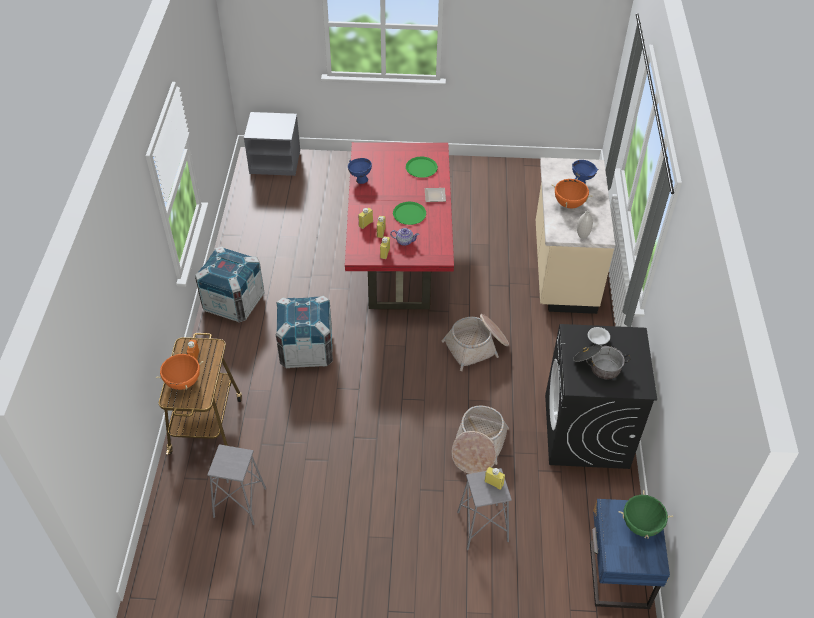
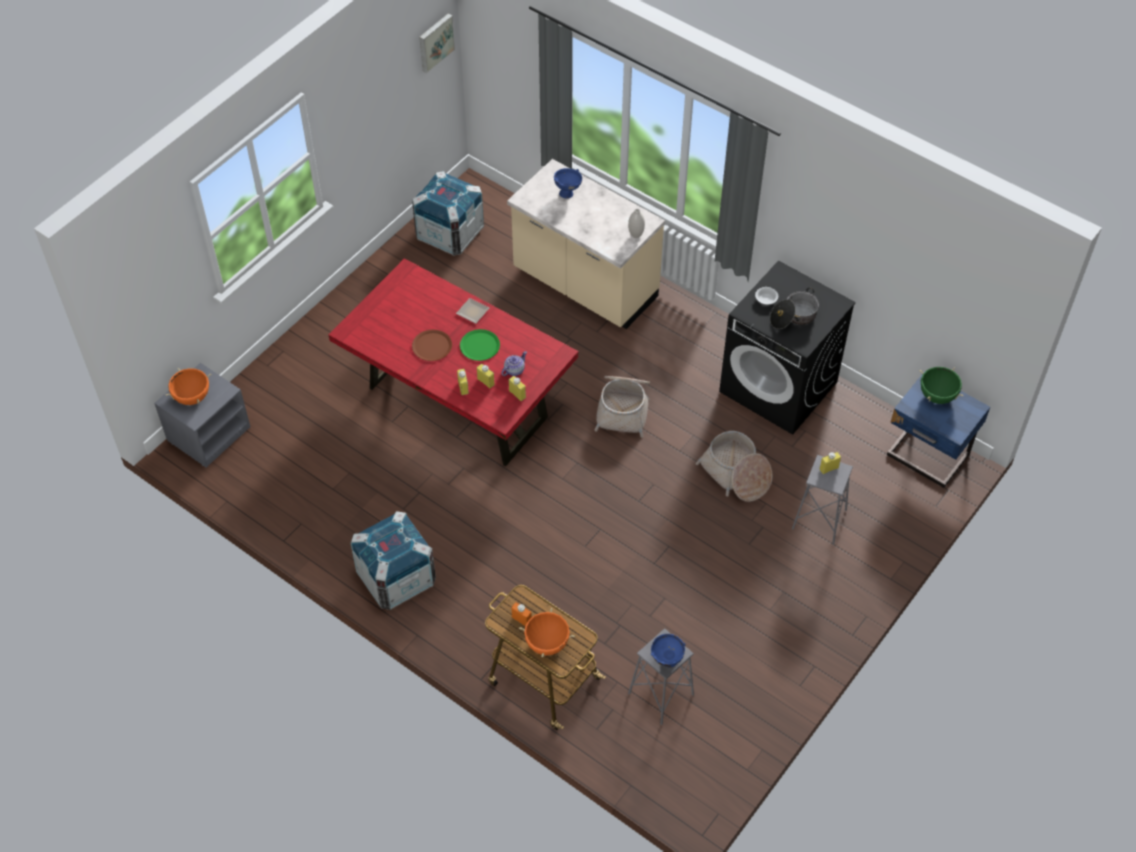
camera: 55 degrees left, 5 degrees up
(306, 349) = (515, 546): crate -> crate (450, 233)
(359, 179) = (392, 358): blue bowl -> blue bowl (666, 661)
(387, 192) = (432, 346): none -> brown plate
(421, 168) = (422, 299): green plate -> none
(569, 204) = (587, 219): orange cooking pot -> orange cooking pot (192, 397)
(594, 26) = (435, 42): none -> picture

